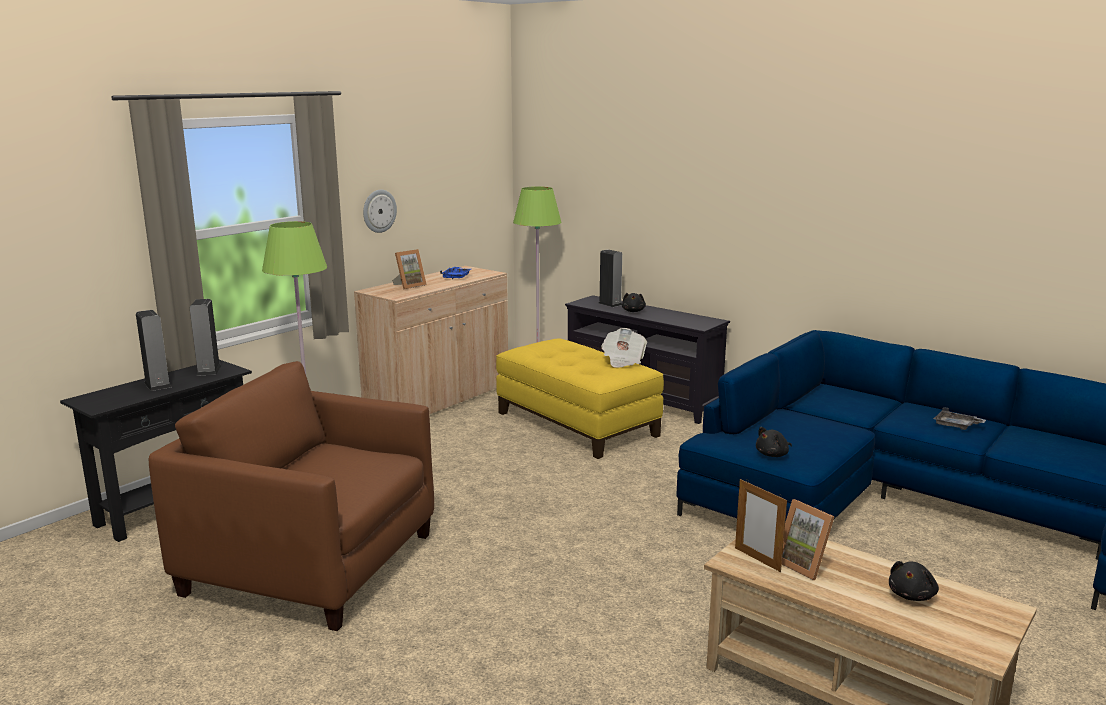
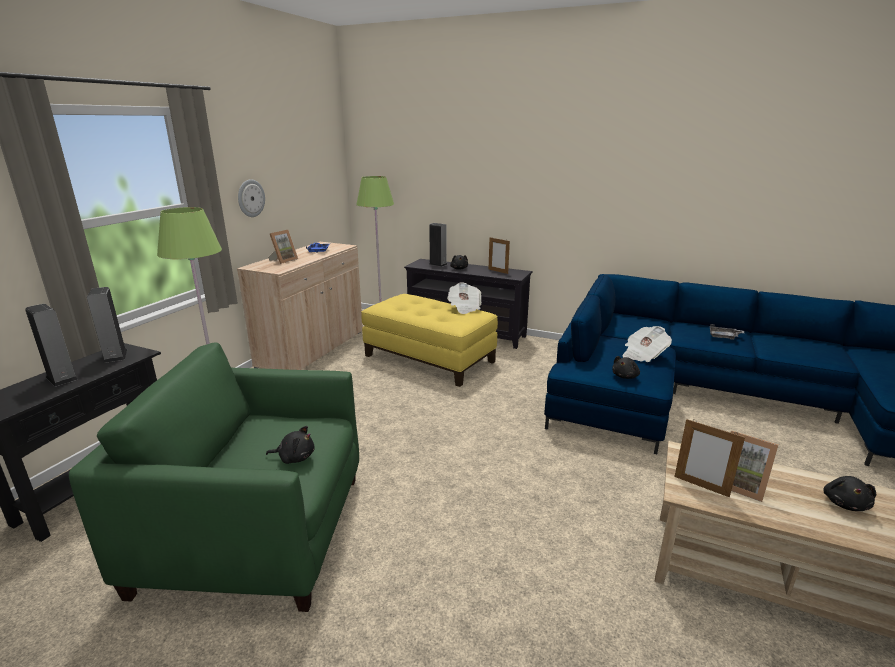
camera: 15 degrees left, 5 degrees up
(311, 564) = (256, 532): brown armchair -> green armchair
(349, 480) = (295, 457): none -> black plush toy
(682, 318) = (498, 271): none -> picture frame
(819, 435) = (643, 355): none -> newspaper

